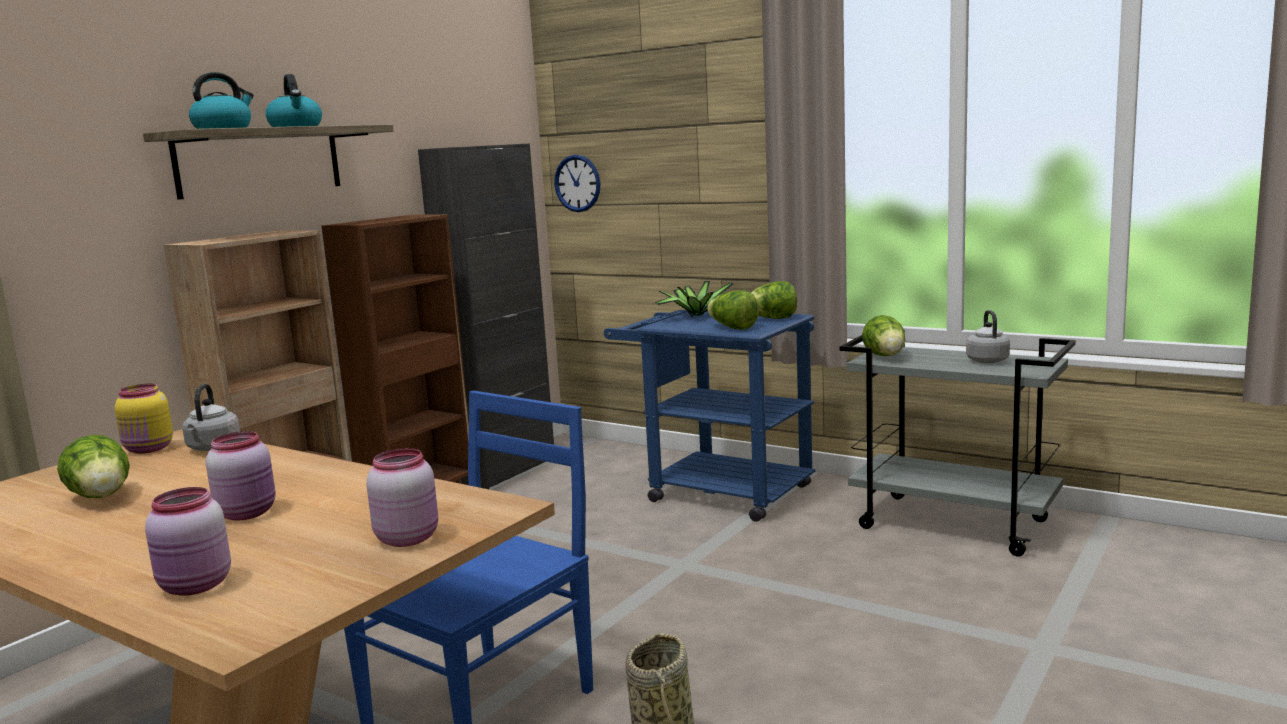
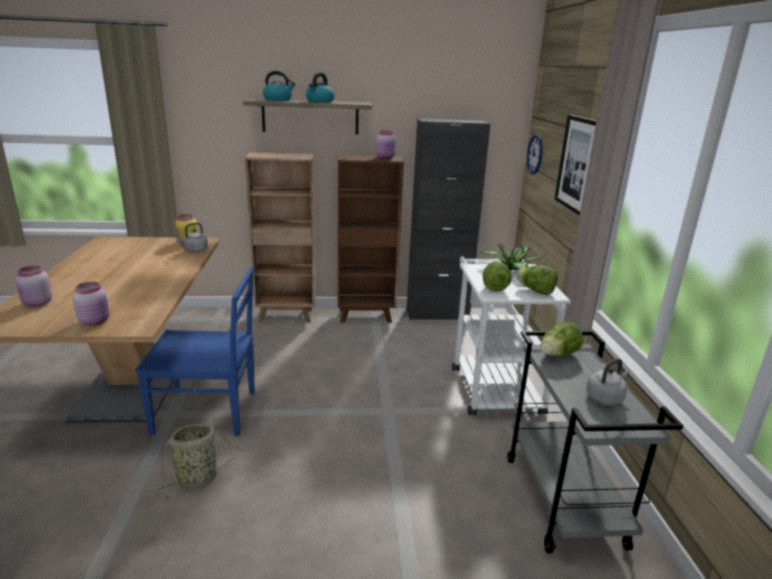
camera: 50 degrees right, 10 degrees up
(102, 498) = (127, 256): lettuce -> none
(248, 513) = (117, 284): pink jar -> pink jar (385, 158)
(707, 166) = (578, 164): none -> picture
(717, 491) = (493, 385): blue cart -> white cart

